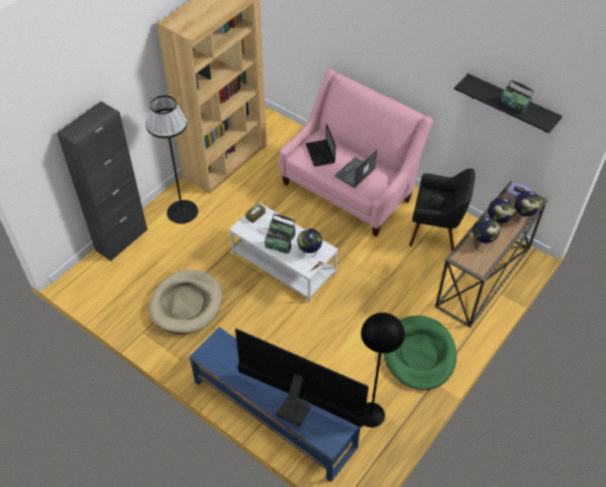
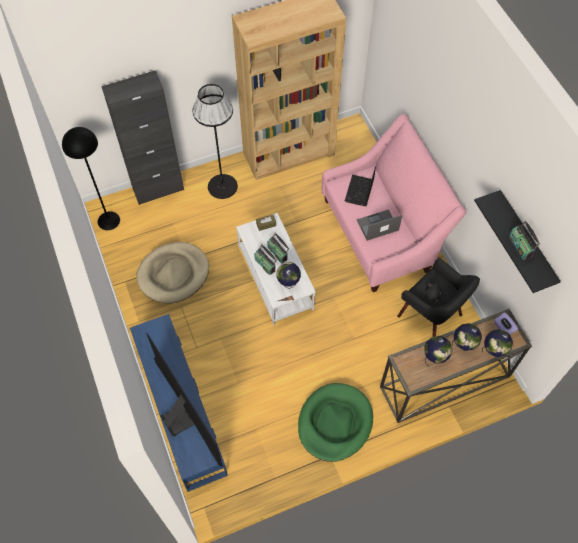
camera: 30 degrees right, 10 degrees up
(370, 414) = (257, 453): black floor lamp -> black floor lamp (108, 220)

